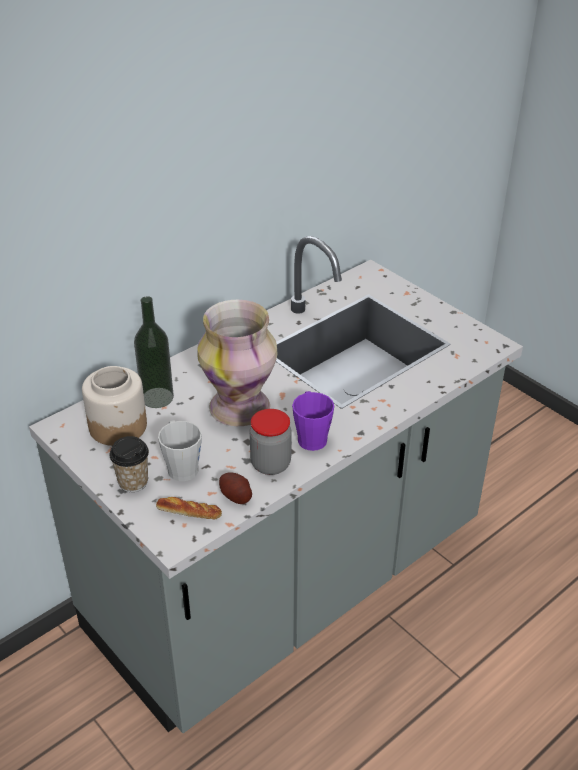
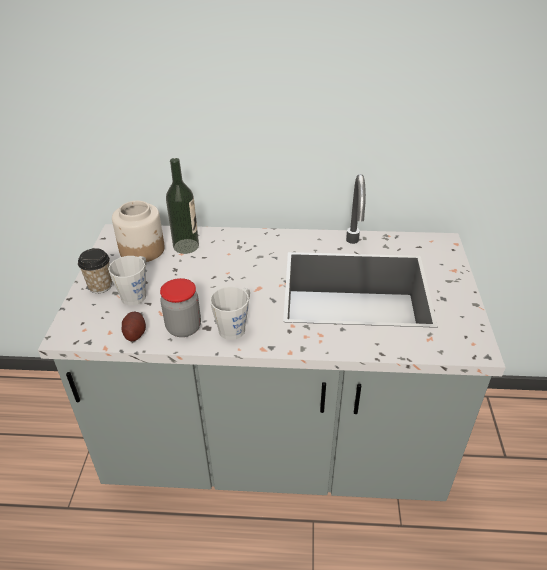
camera: 45 degrees right, 0 degrees up
(189, 512) = (97, 324): bread -> none
(240, 407) = (221, 280): vase -> none
(311, 436) = (235, 327): purple mug -> grey mug

